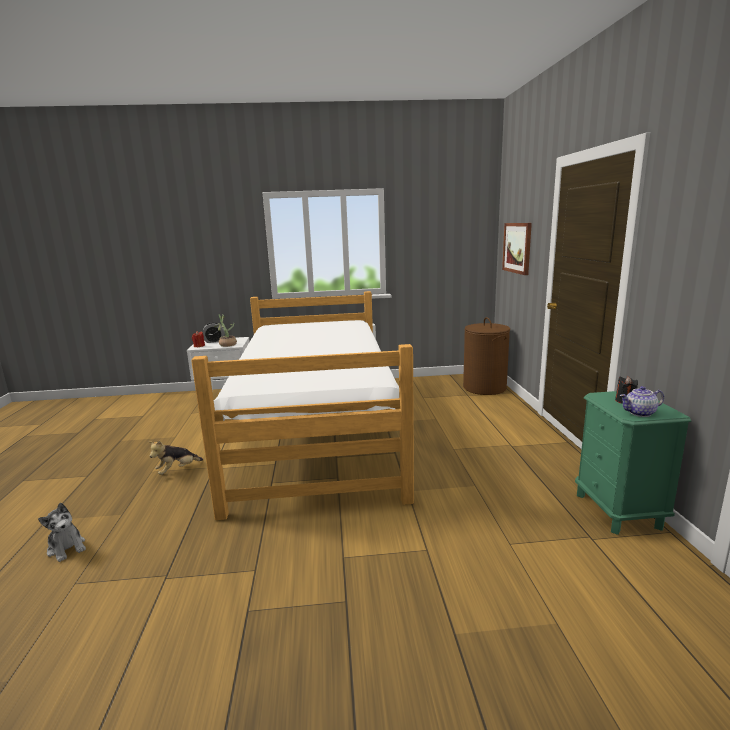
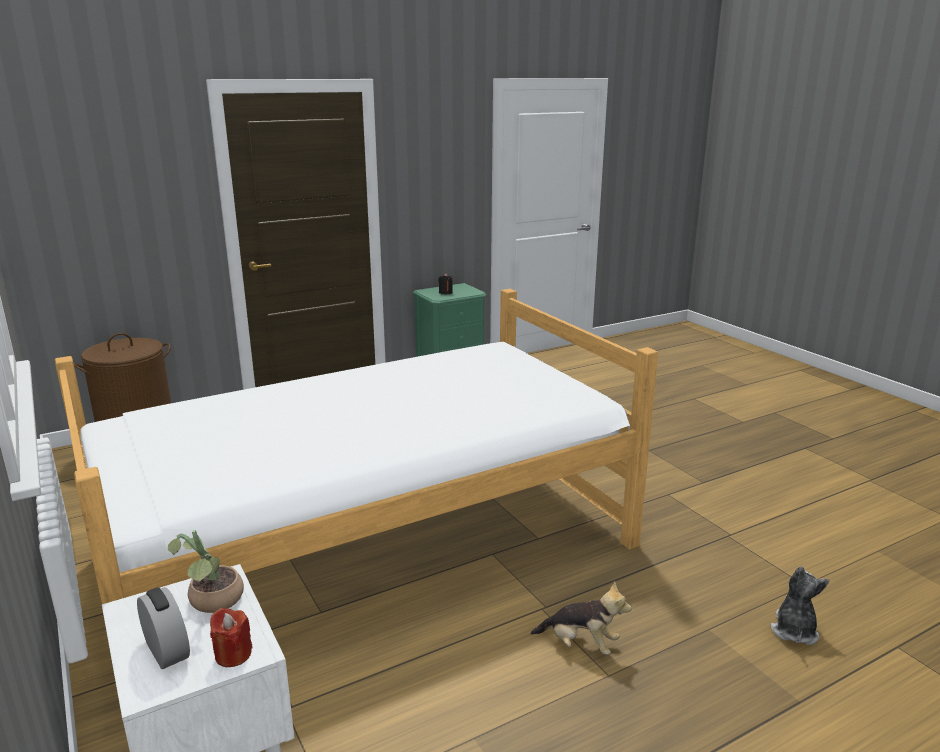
camera: 115 degrees left, 5 degrees up
(517, 247) = (103, 210): picture -> none
(640, 413) = (469, 290): teapot -> none

